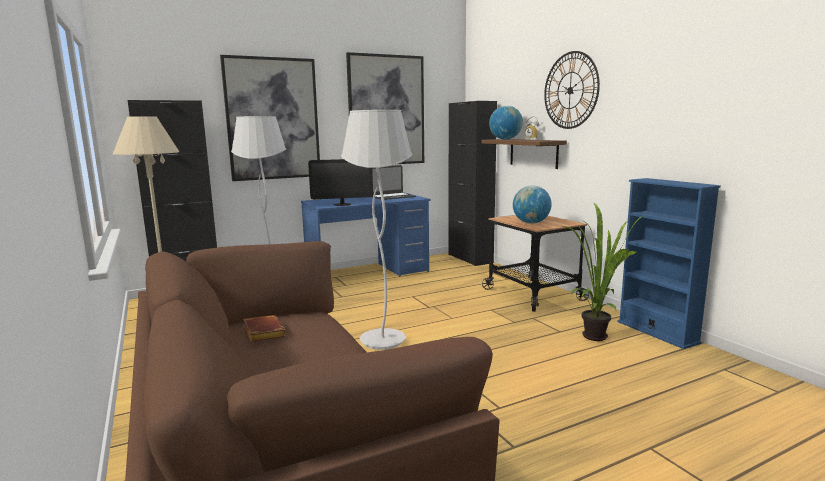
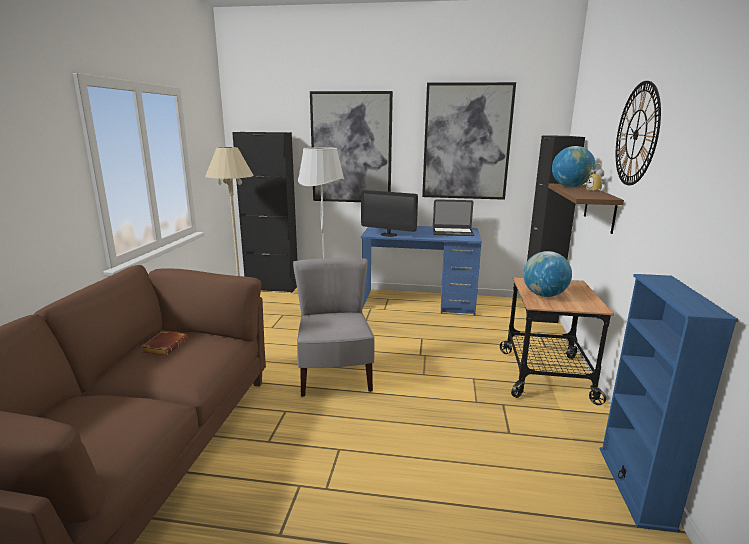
camera: 35 degrees right, 5 degrees up
(382, 341) = (334, 376): white floor lamp -> grey chair
(596, 334) = (546, 455): potted plant -> none

